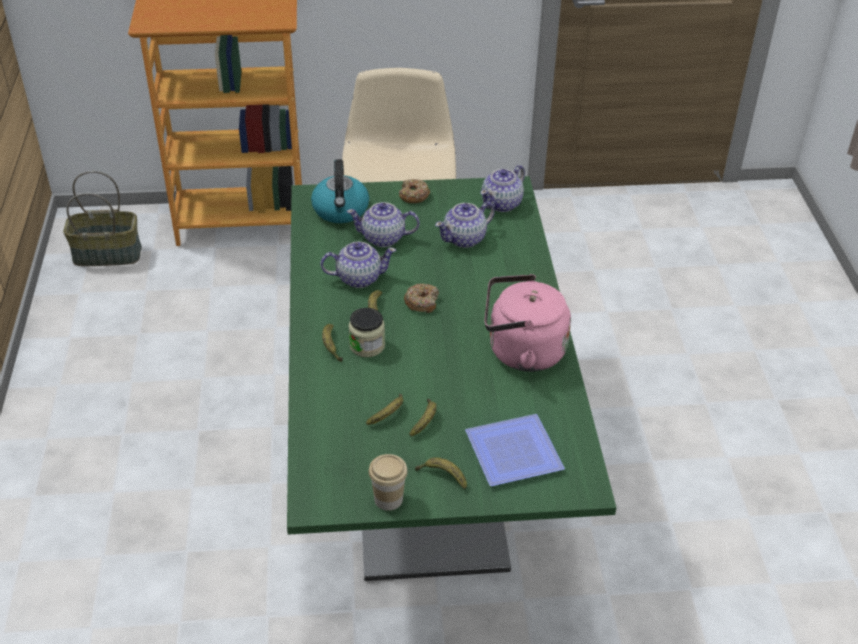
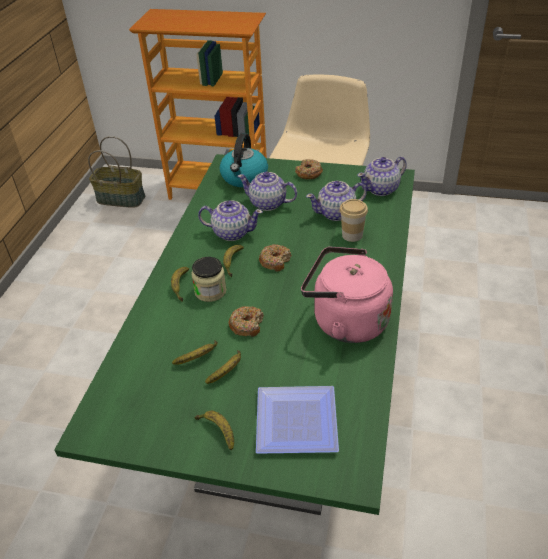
camera: 20 degrees right, 0 degrees up
(388, 499) = (157, 443): cup -> cup (352, 235)
(423, 373) = (247, 325): none -> donut

